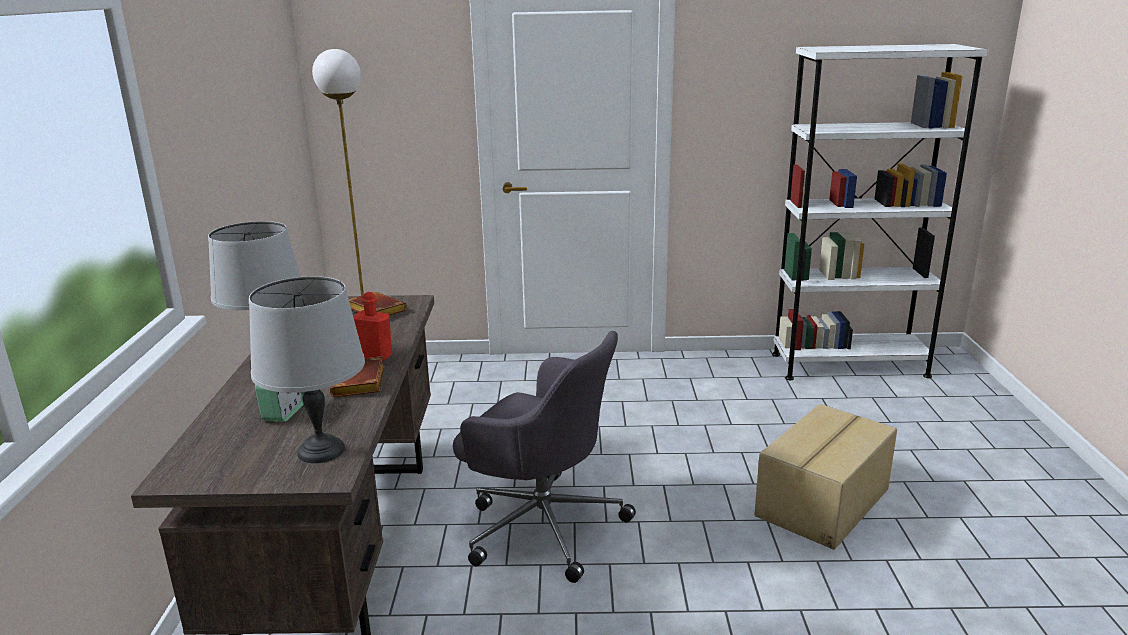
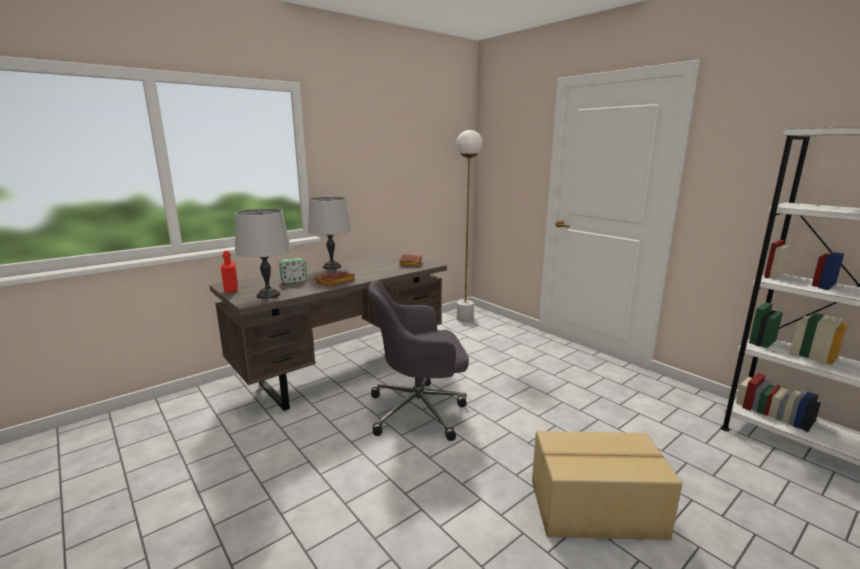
camera: 50 degrees right, 5 degrees down
(375, 356) = (364, 276): red bottle -> red bottle (231, 290)
(542, 525) = (420, 410): grey office chair -> grey office chair turned 90 degrees clockwise

